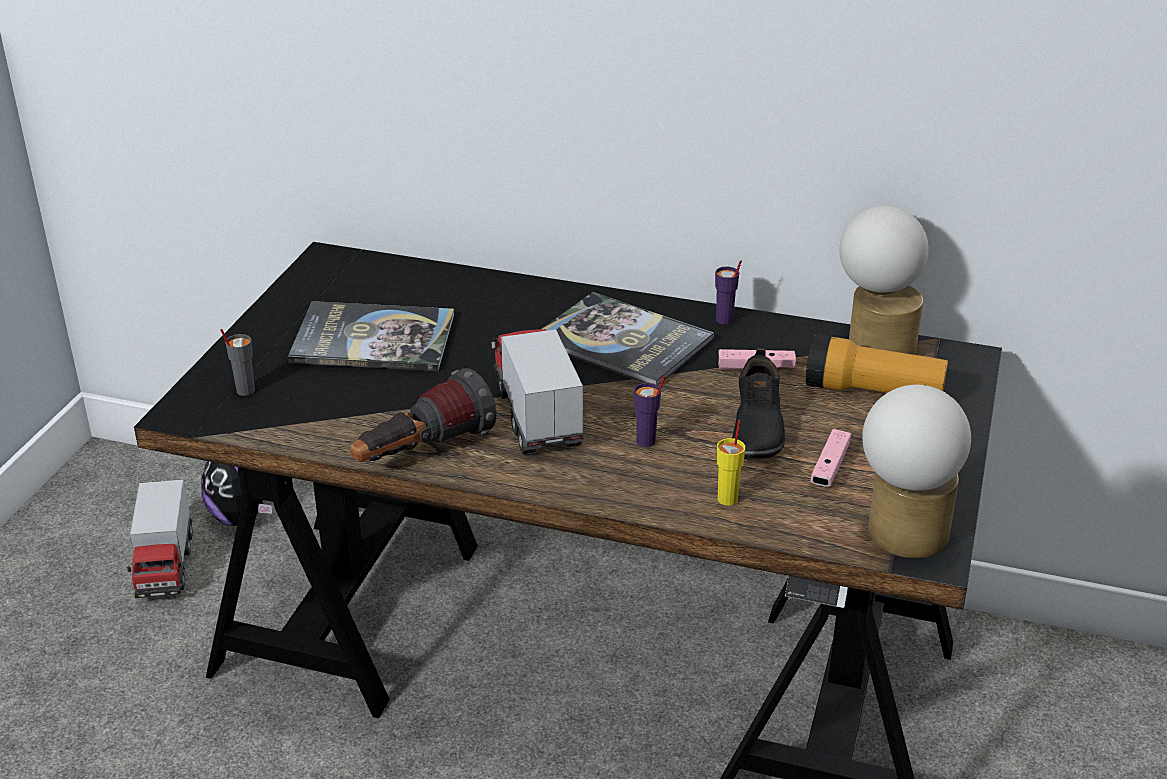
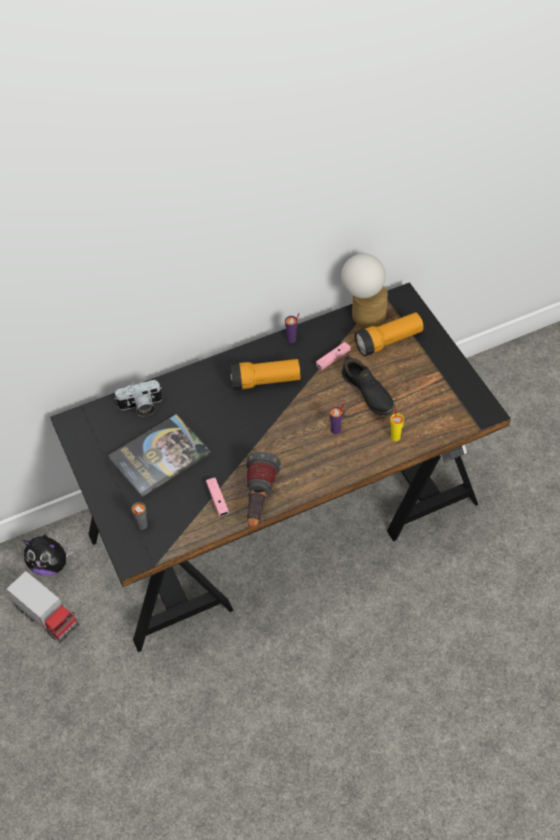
camera: 40 degrees left, 20 degrees up
(426, 285) = (141, 407): none -> camera
(537, 416) = (280, 448): toy truck -> none
(622, 341) = (265, 381): book -> flashlight
(830, 467) = (413, 393): pink game controller -> pink game controller (217, 499)
(901, 539) = (470, 411): table lamp -> none

